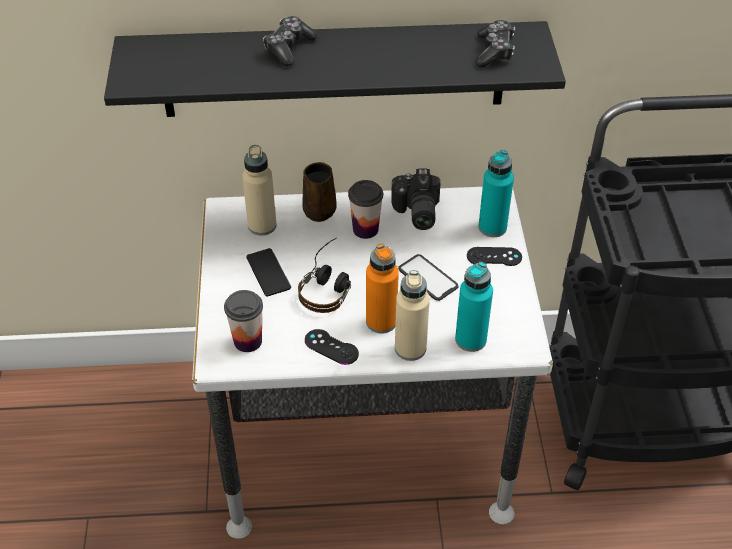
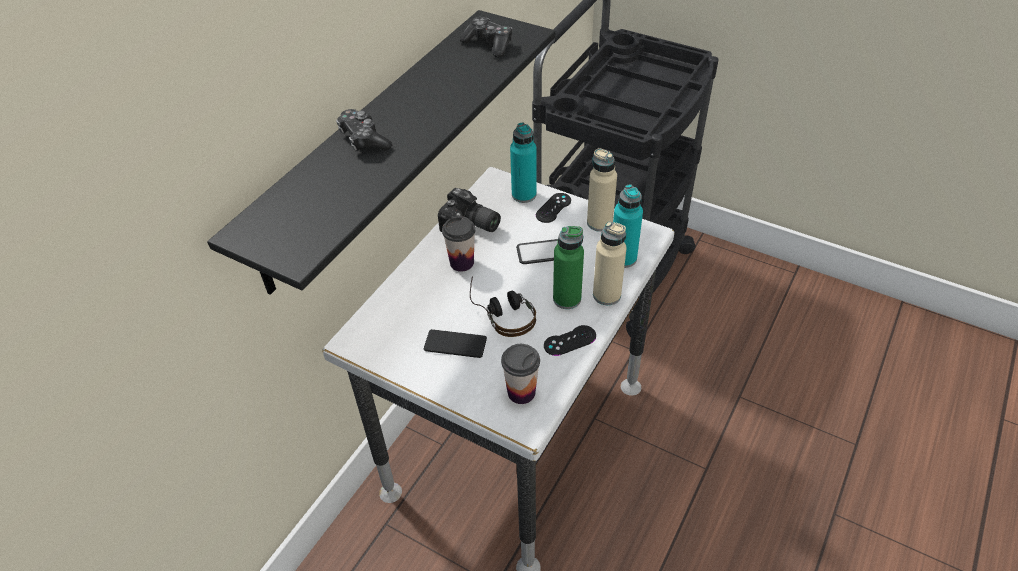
camera: 55 degrees left, 0 degrees up
(262, 225) = (396, 324): beige bottle -> beige bottle (599, 223)
(320, 210) = (414, 279): brown mug -> none
(381, 322) = (567, 299): orange bottle -> green bottle

